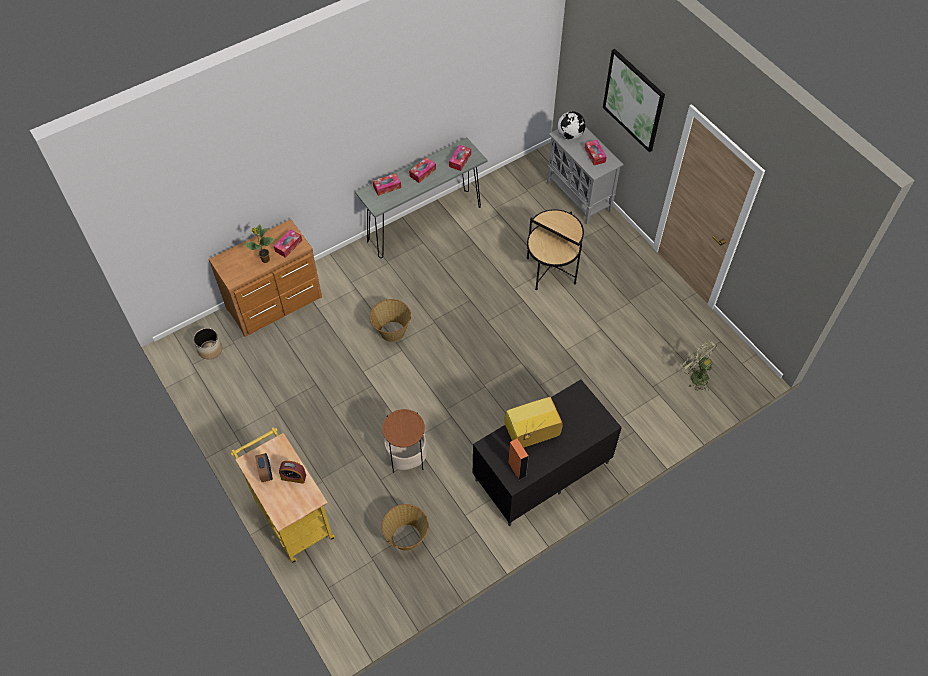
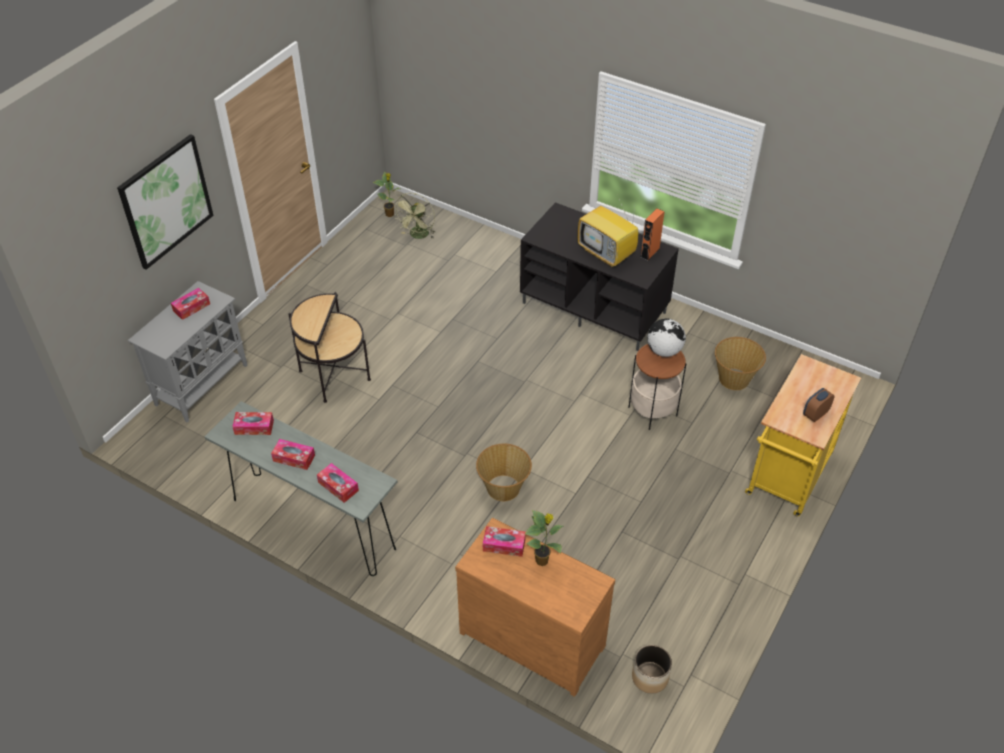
camera: 115 degrees left, 10 degrees down
(293, 477) = (800, 390): alarm clock -> none
(570, 135) = (162, 338): globe -> globe (664, 351)
(735, 365) = (390, 214): none -> potted plant

